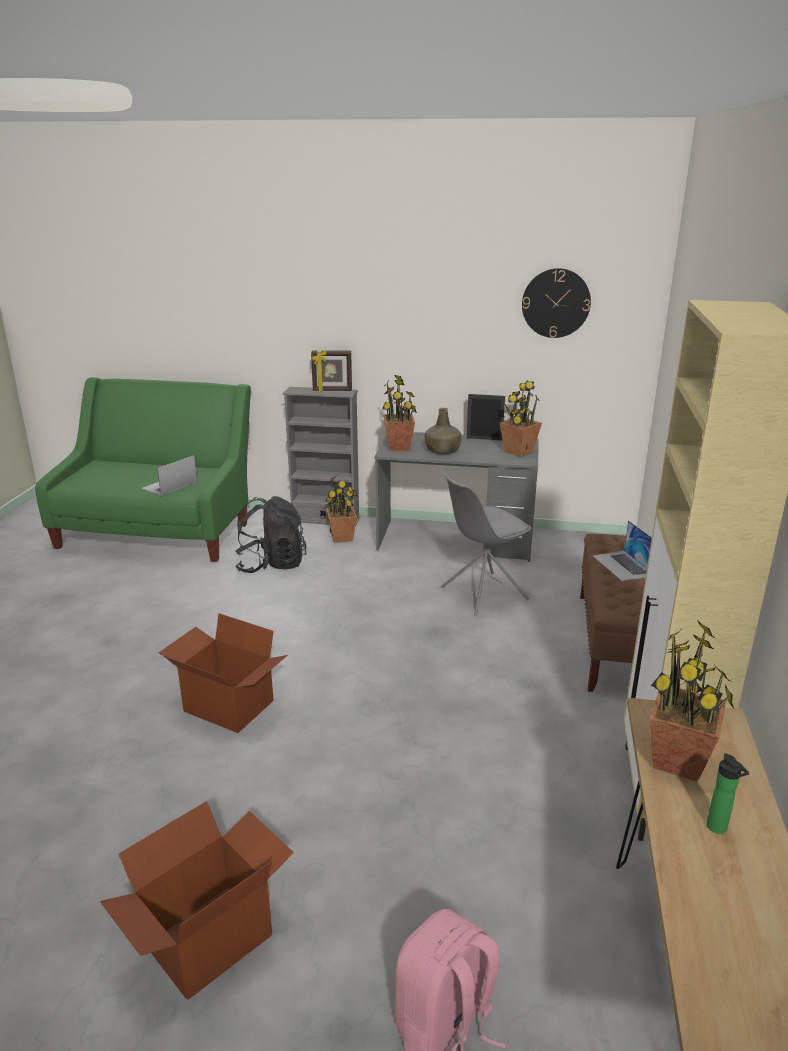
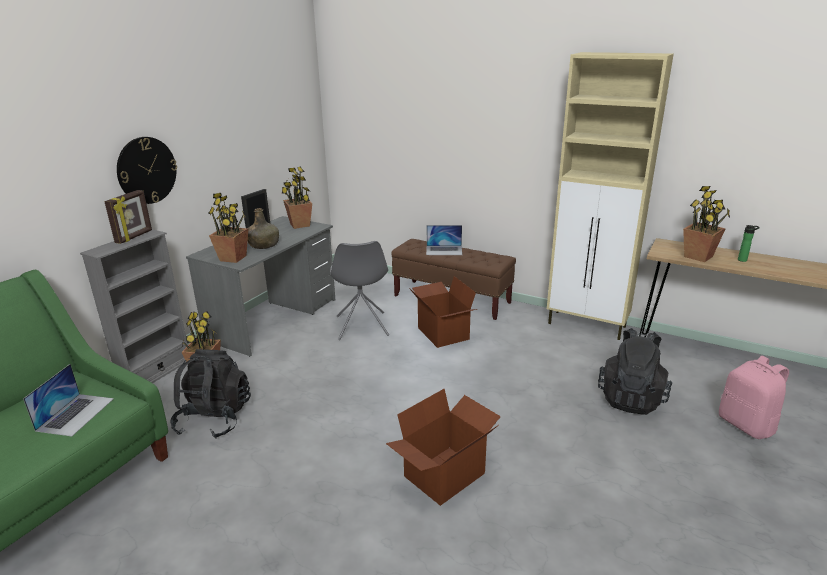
camera: 70 degrees left, 0 degrees up
(169, 485) = (76, 414): laptop -> laptop turned 135 degrees counterclockwise
(207, 938) = (701, 511): cardboard box -> cardboard box (442, 334)
(451, 859) = (631, 398): none -> black backpack
(556, 303) = (269, 106): wall clock -> wall clock (146, 170)

